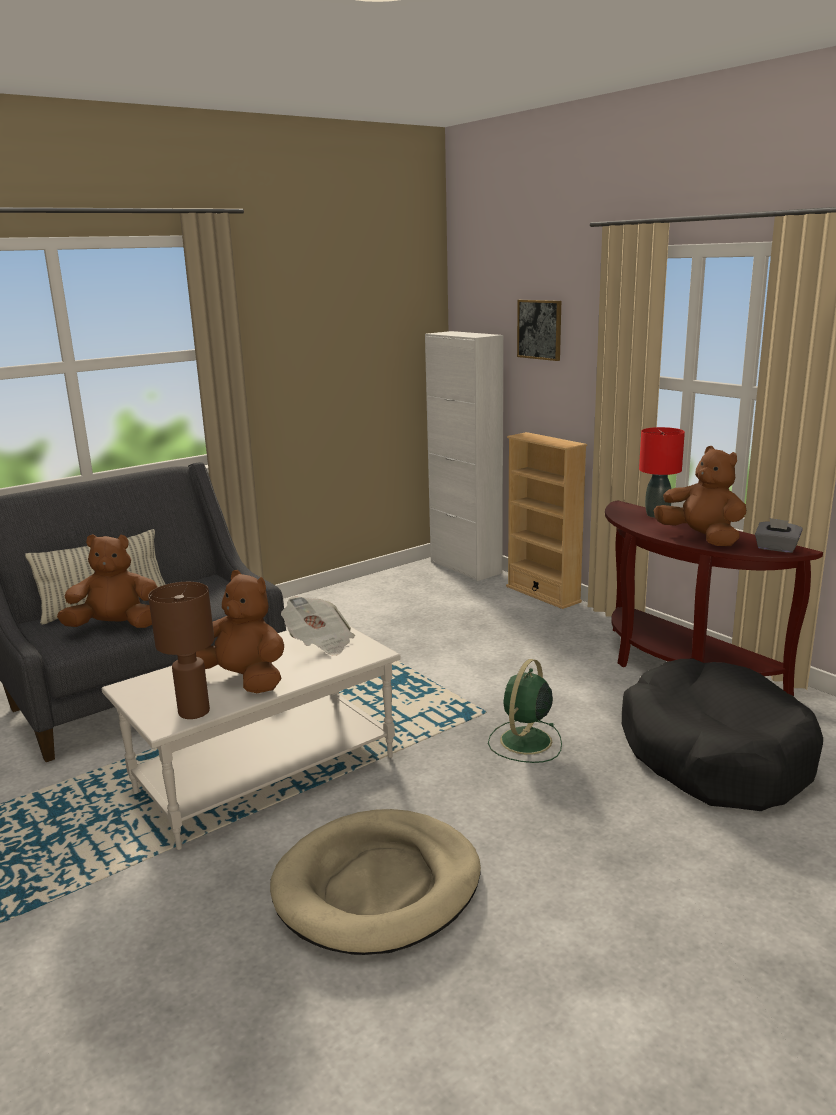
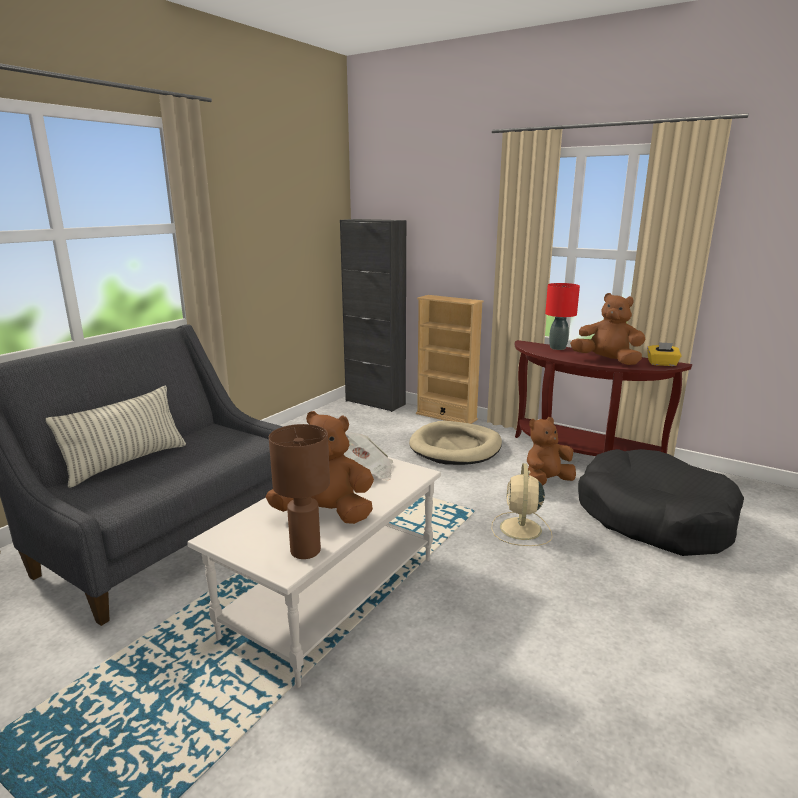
camera: 20 degrees left, 0 degrees up
(116, 626) = (153, 480): brown plush toy -> brown plush toy (546, 482)
(378, 886) = (503, 679): beige dog bed -> beige dog bed (456, 447)
(465, 567) = (375, 402): white cabinet -> black cabinet
(525, 742) = (520, 530): green fan -> beige fan
(540, 329) = (439, 215): picture -> none
(776, 548) = (662, 364): grey tissue box -> yellow tissue box

